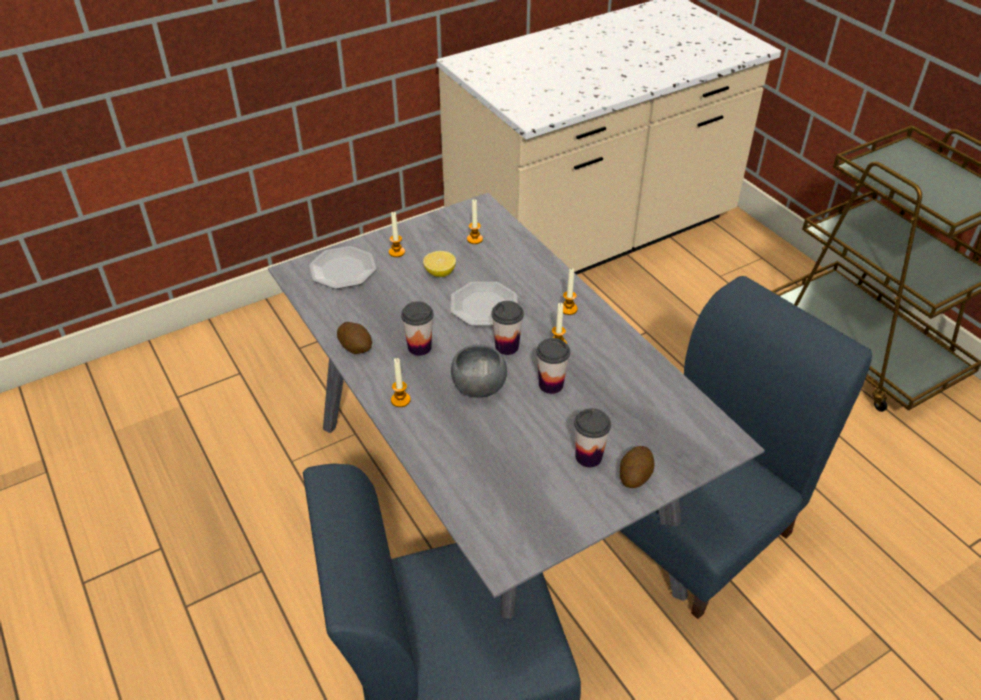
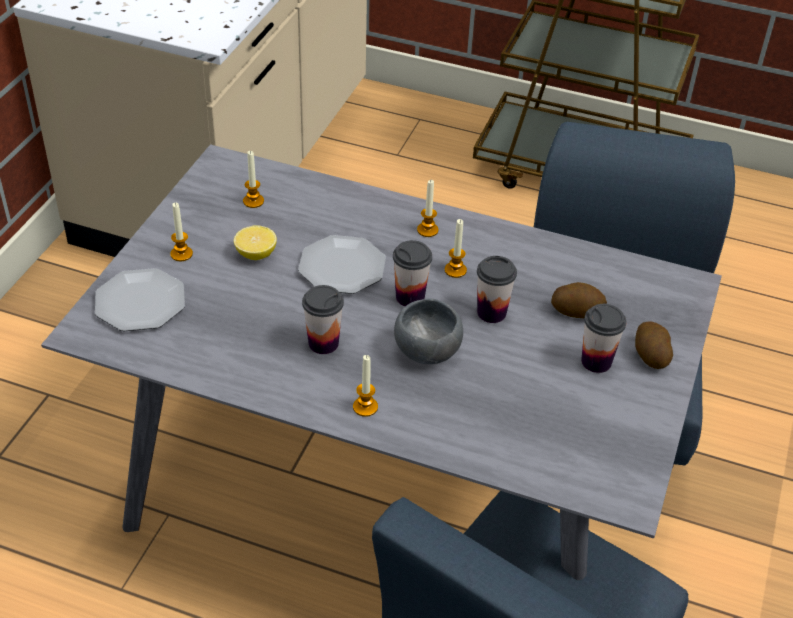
camera: 40 degrees left, 0 degrees up
(356, 347) = (254, 378): potato -> potato (576, 311)

